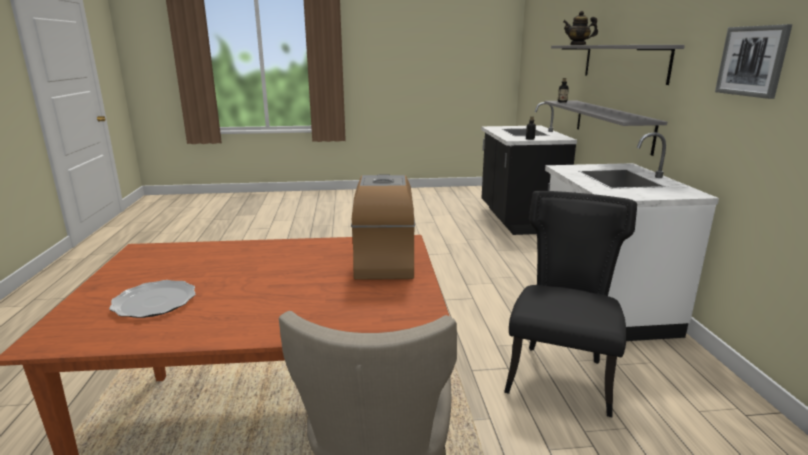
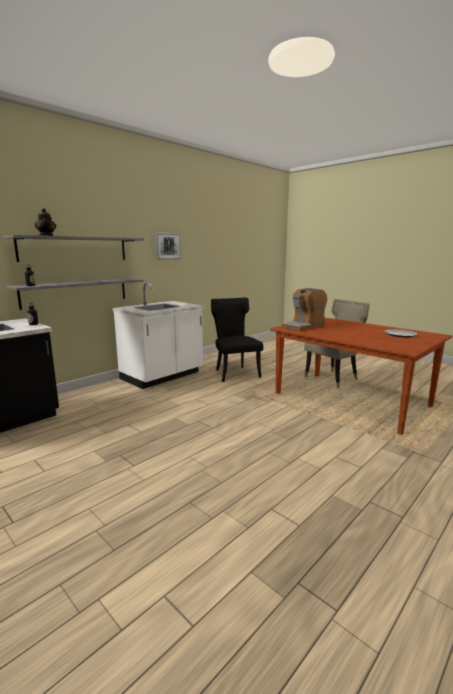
camera: 130 degrees left, 5 degrees down
(560, 375) = (235, 373): black chair -> black chair turned 90 degrees clockwise

